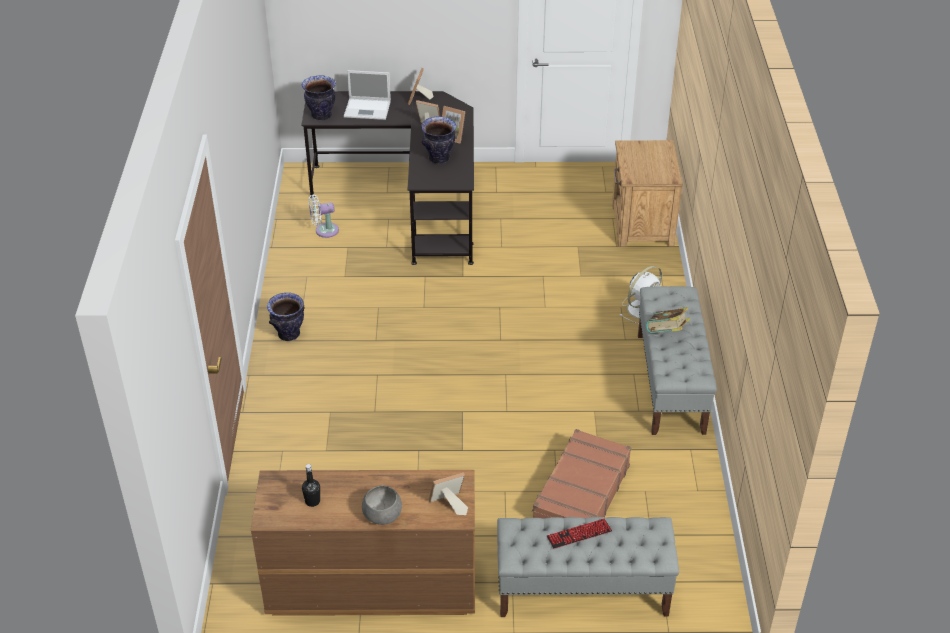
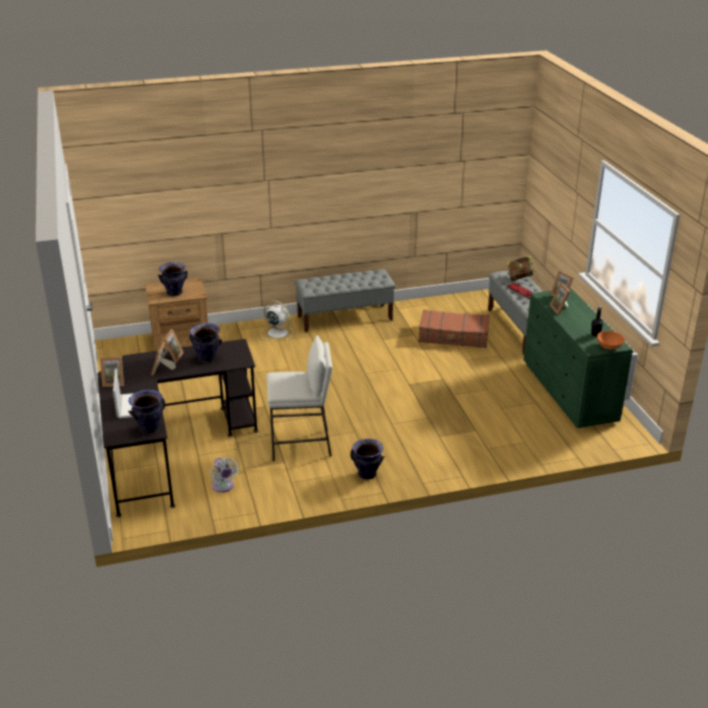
camera: 105 degrees left, 10 degrees down
(272, 504) = (609, 346): none -> orange bowl
(370, 587) = (569, 392): brown dresser -> green dresser
(371, 293) = (301, 444): none -> white stool
(382, 514) = (585, 313): grey bowl -> none
(405, 487) = (560, 309): none -> picture frame
(639, 160) = (174, 293): none -> vase
(666, 334) = (348, 282): book -> book (520, 278)

